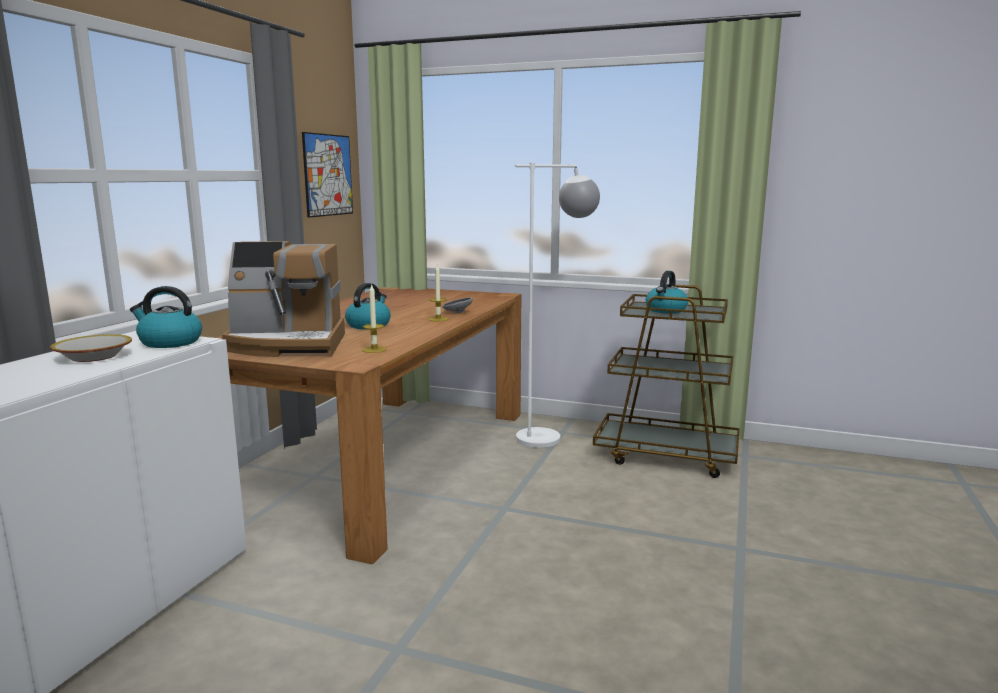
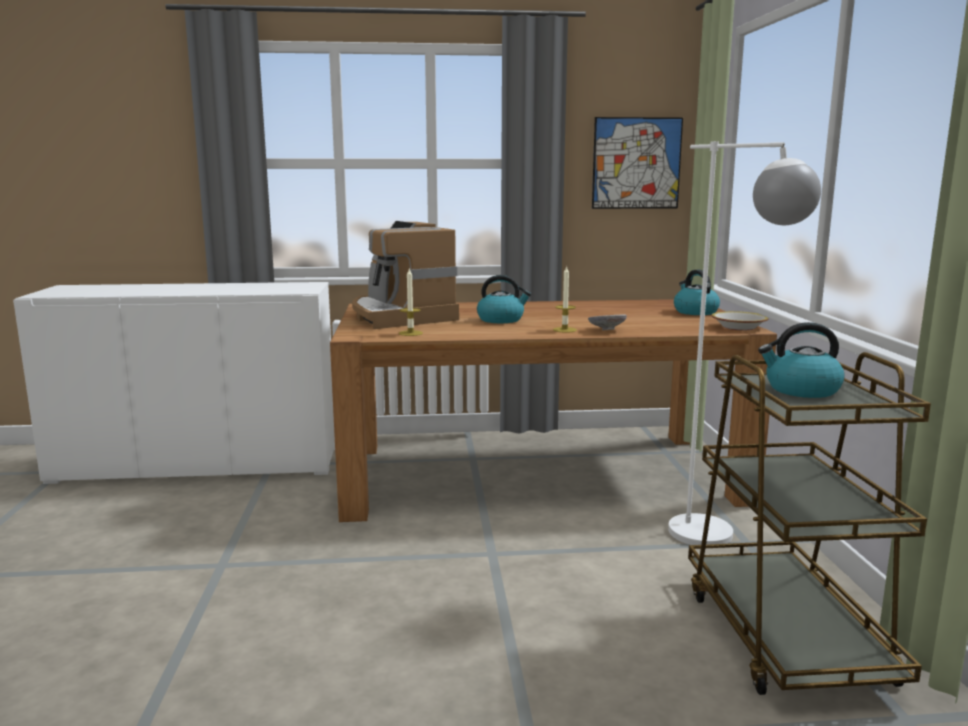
camera: 65 degrees right, 0 degrees up
(94, 356) = (246, 288): bowl -> bowl (739, 327)
(169, 342) = (294, 290): kettle -> kettle (695, 312)

